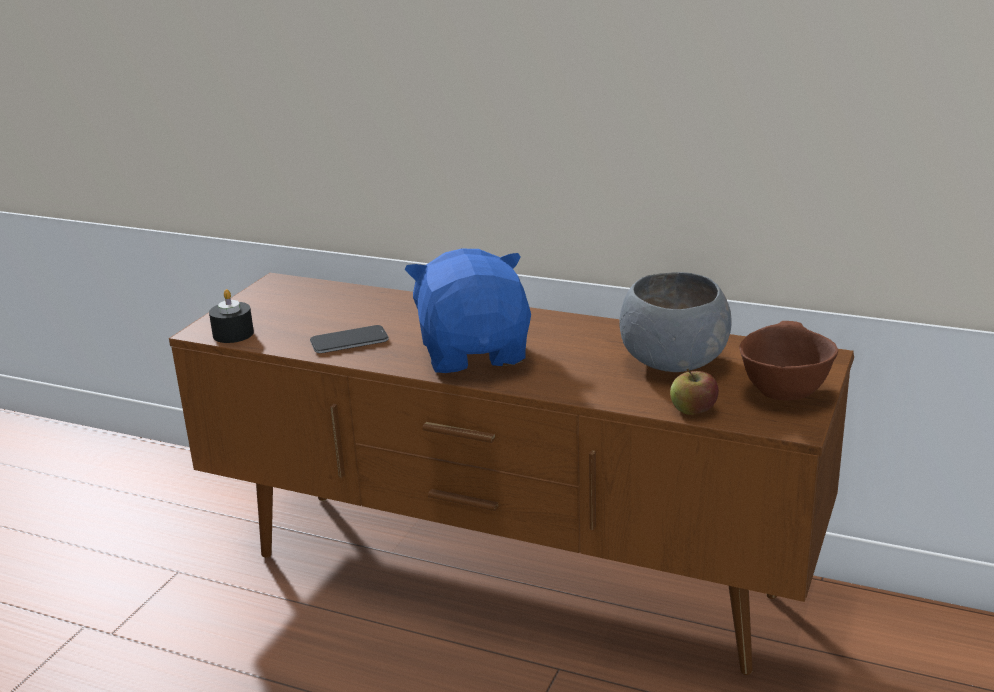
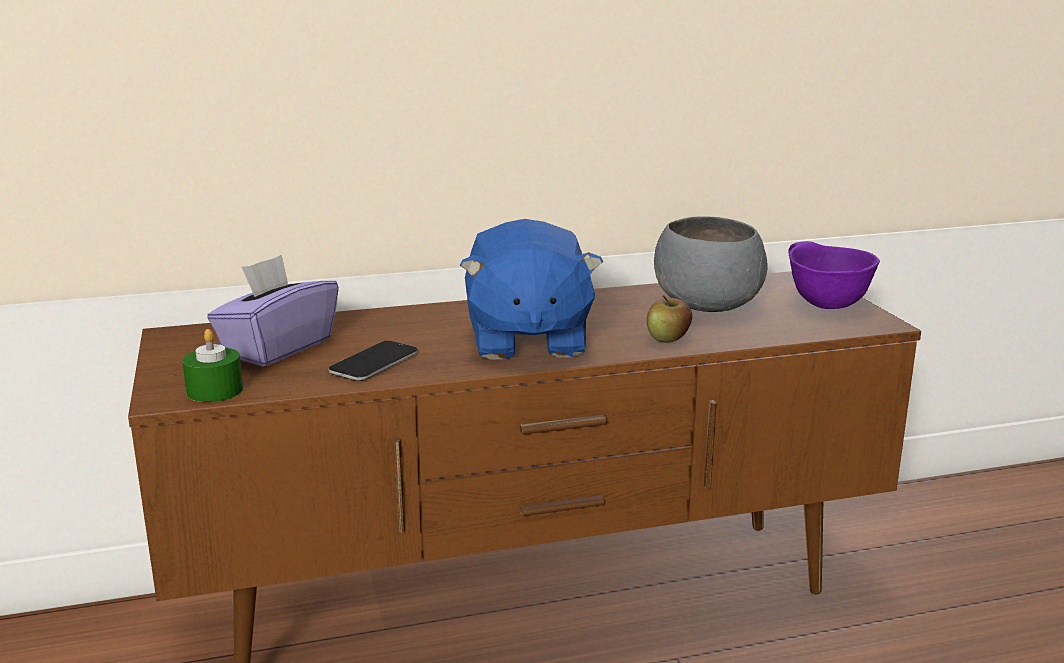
camera: 40 degrees left, 5 degrees down
(233, 334) = (214, 390): black candle -> green candle
(314, 311) = (277, 348): none -> purple tissue box
(475, 353) = (526, 340): blue plush toy -> blue plush toy turned 135 degrees counterclockwise
(693, 410) = (792, 332): apple -> apple (668, 338)
(783, 392) = (825, 304): brown bowl -> purple bowl

